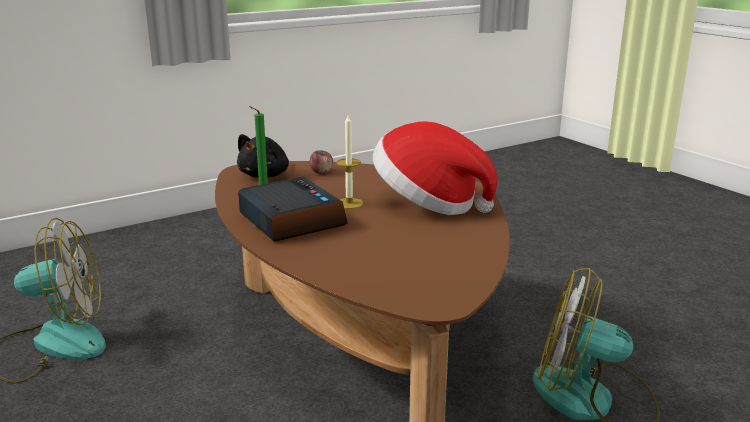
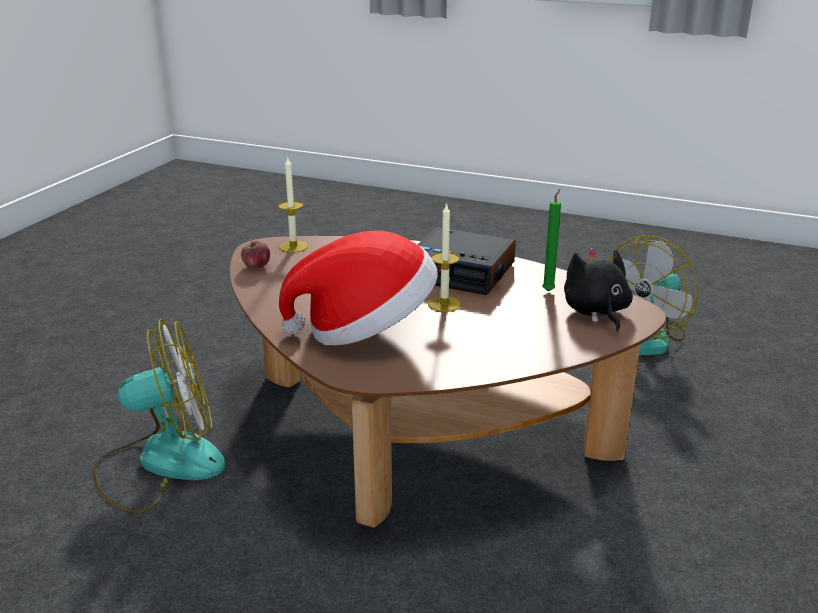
camera: 145 degrees right, 5 degrees up
(321, 172) = (552, 338): apple -> apple (256, 266)
(402, 292) = (293, 246): none -> candle

